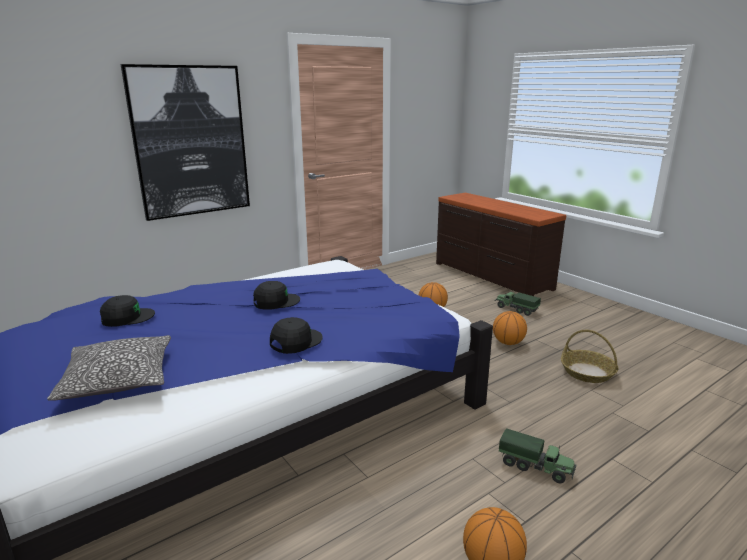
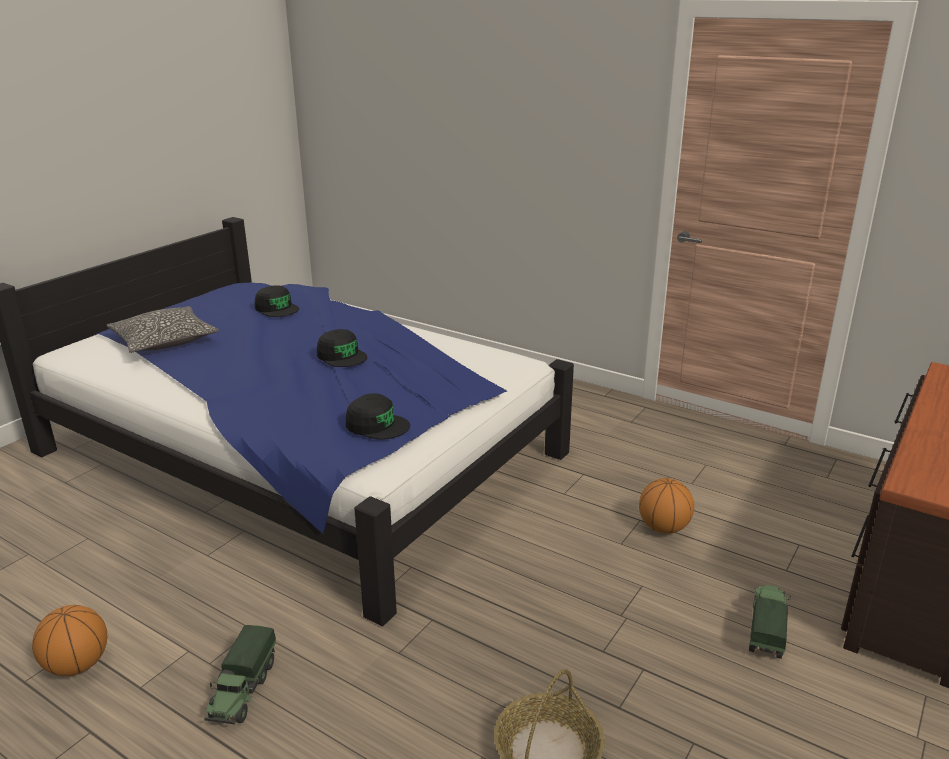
camera: 70 degrees right, 5 degrees up
(190, 142) = (521, 148): picture -> none
(295, 341) = (243, 388): black cap -> black cap (377, 425)
(508, 343) = (601, 632): basketball -> none

